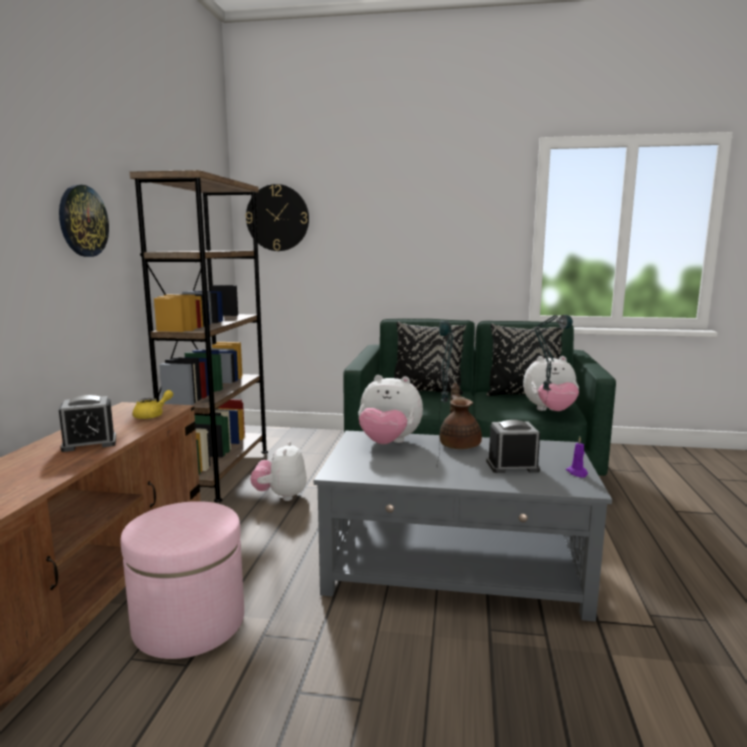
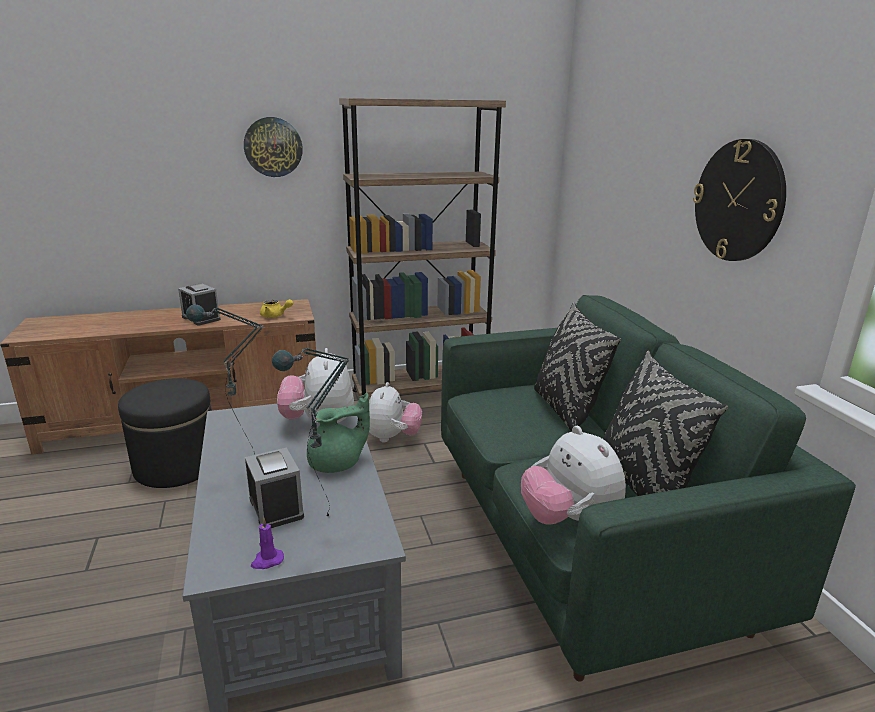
camera: 65 degrees right, 10 degrees up
(189, 623) = (176, 466): pink ottoman -> black ottoman
(277, 218) = (590, 133): wall clock -> wall clock (738, 201)
(281, 496) = (393, 437): plush toy -> plush toy turned 120 degrees clockwise
(460, 444) = (337, 463): brown teapot -> green teapot

